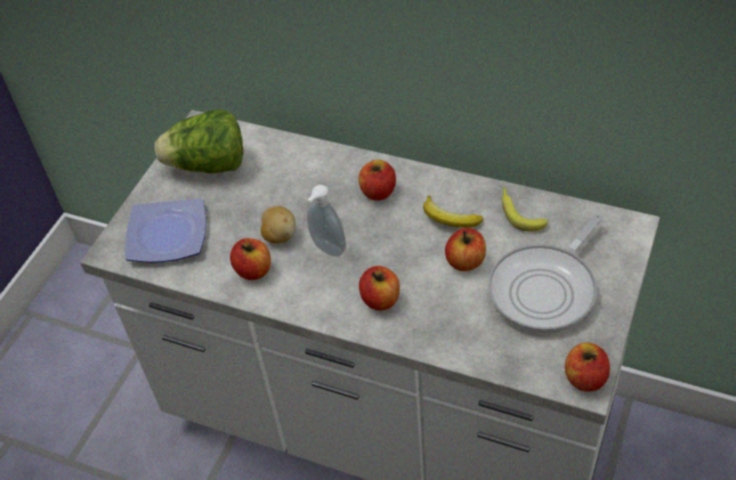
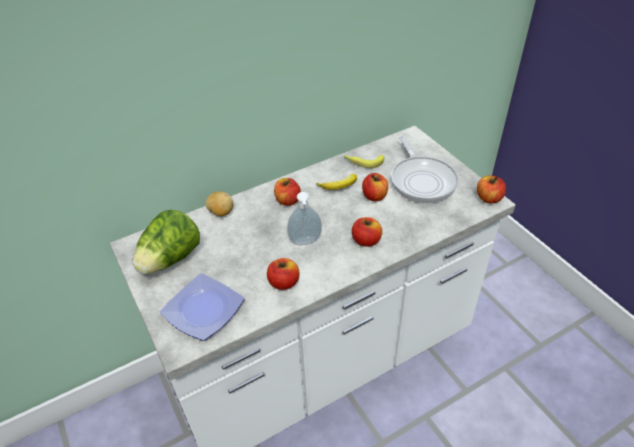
camera: 55 degrees left, 5 degrees down
(279, 235) = (270, 257): potato -> potato (221, 212)

